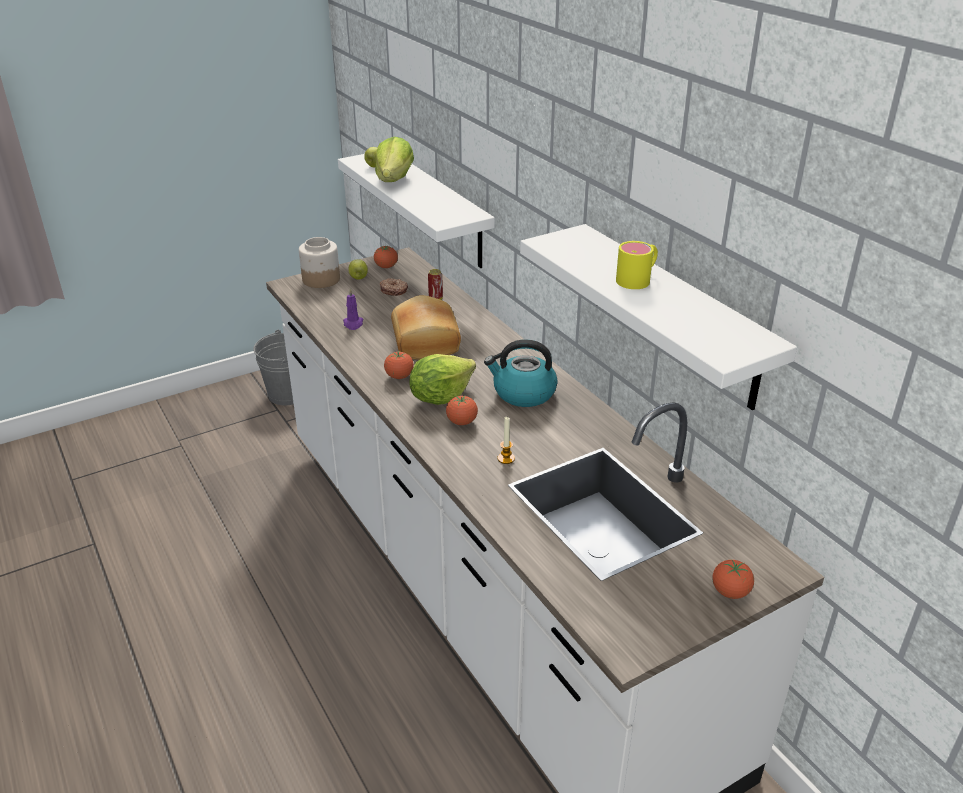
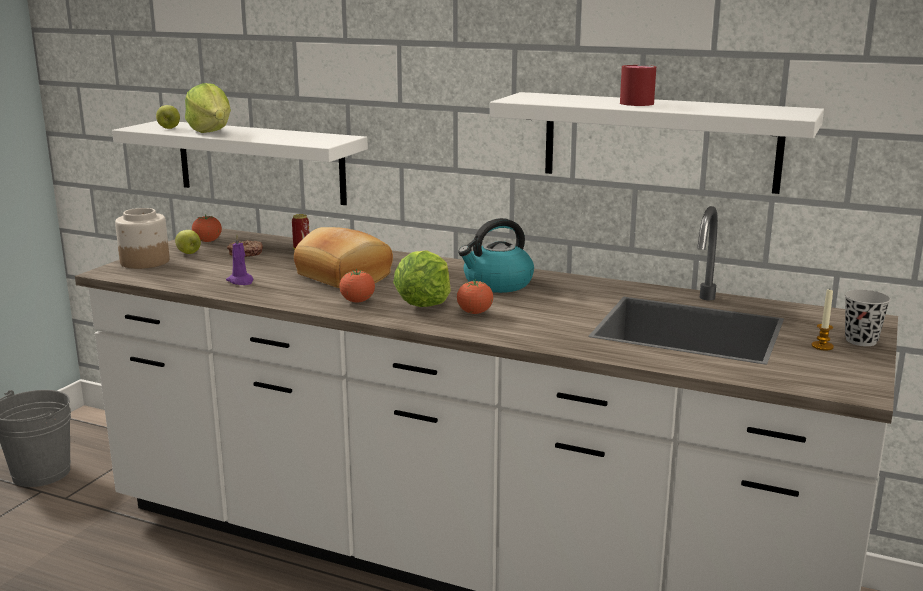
camera: 35 degrees left, 15 degrees down
(506, 458) = (557, 322): candle -> candle (822, 346)
(638, 279) = (637, 102): yellow mug -> red mug
(730, 592) = (861, 341): tomato -> black cup

